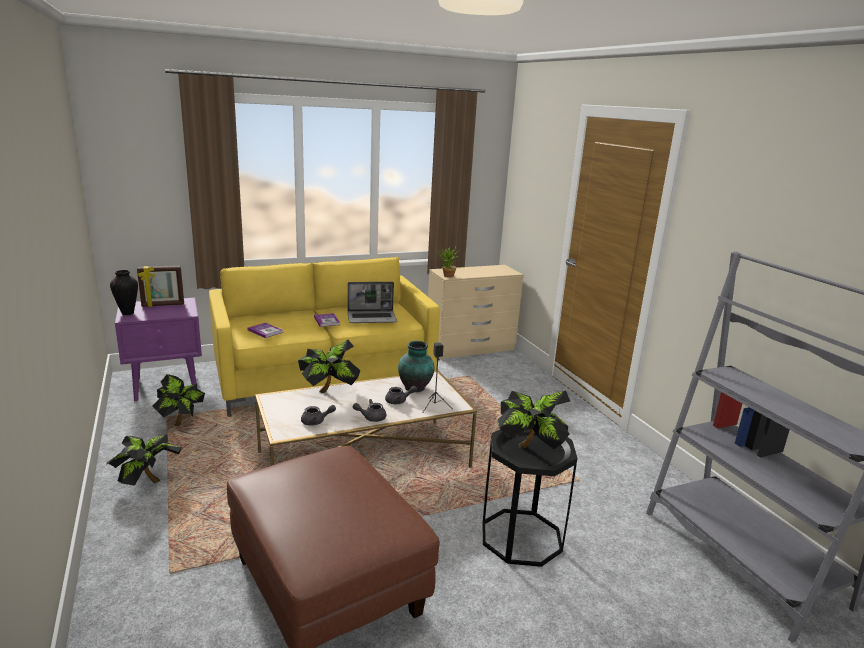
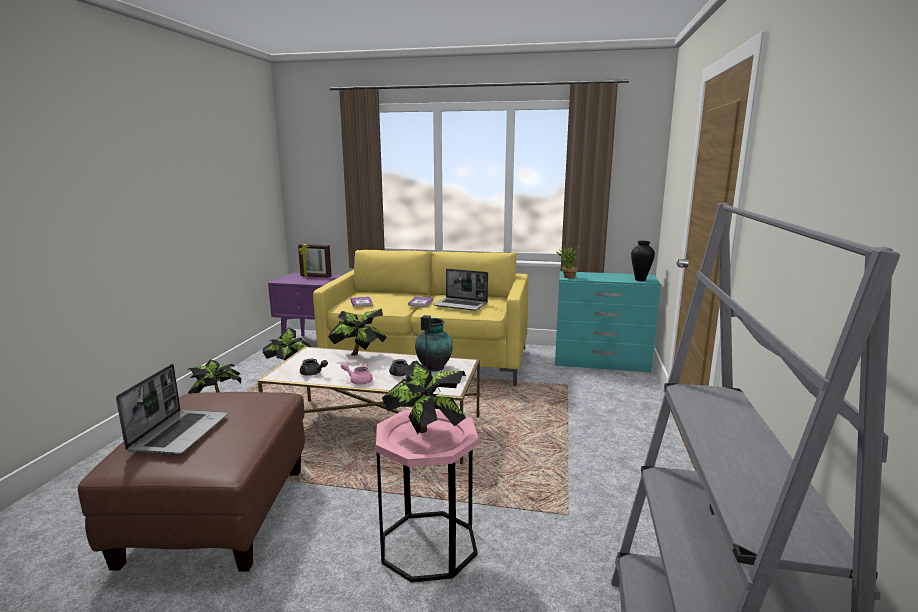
camera: 35 degrees right, 5 degrees down
(127, 313) = (285, 278): vase -> vase (640, 280)
(322, 515) = (179, 433): none -> laptop
(371, 417) = (358, 380): grey teapot -> pink teapot
(471, 348) = (601, 362): beige dresser -> turquoise dresser
(521, 537) = (428, 545): black side table -> pink side table

